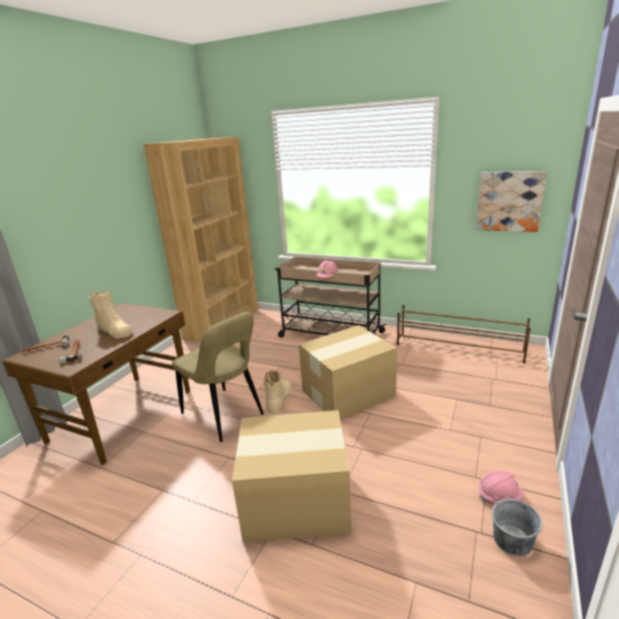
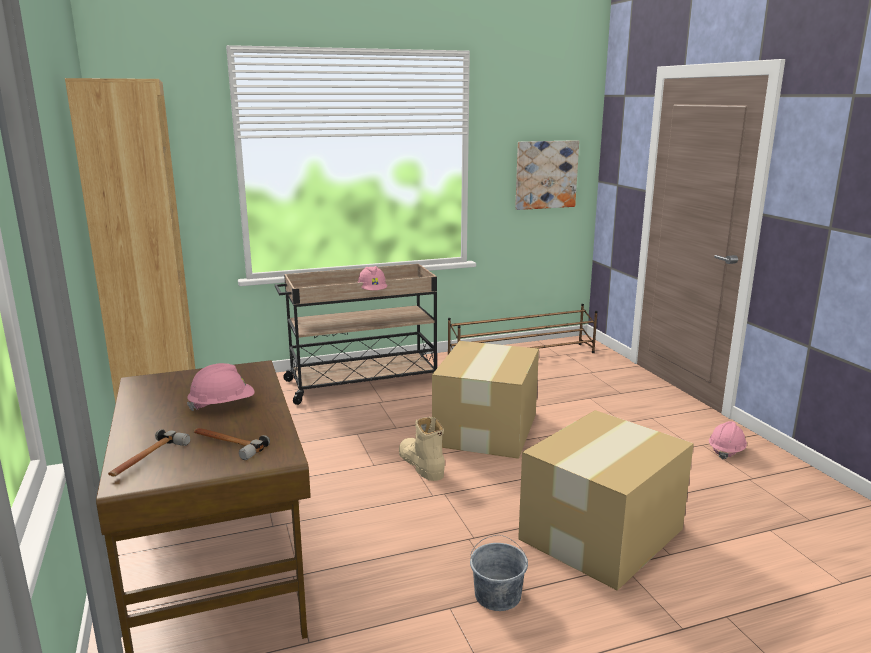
camera: 45 degrees left, 5 degrees down
(114, 331) = (222, 405): beige boot -> pink hard hat
(225, 416) = (383, 507): beige chair -> none
(512, 540) = (774, 472): grey bucket -> grey bucket (498, 596)

